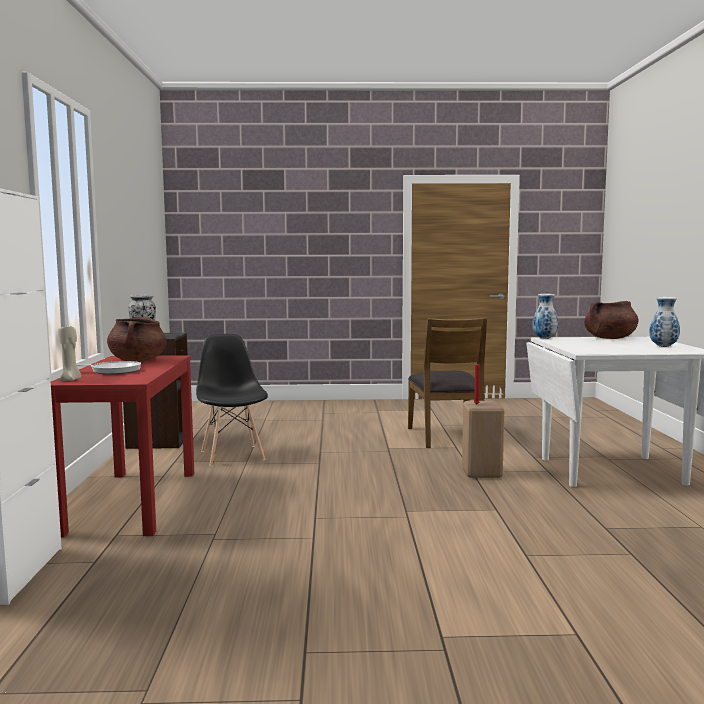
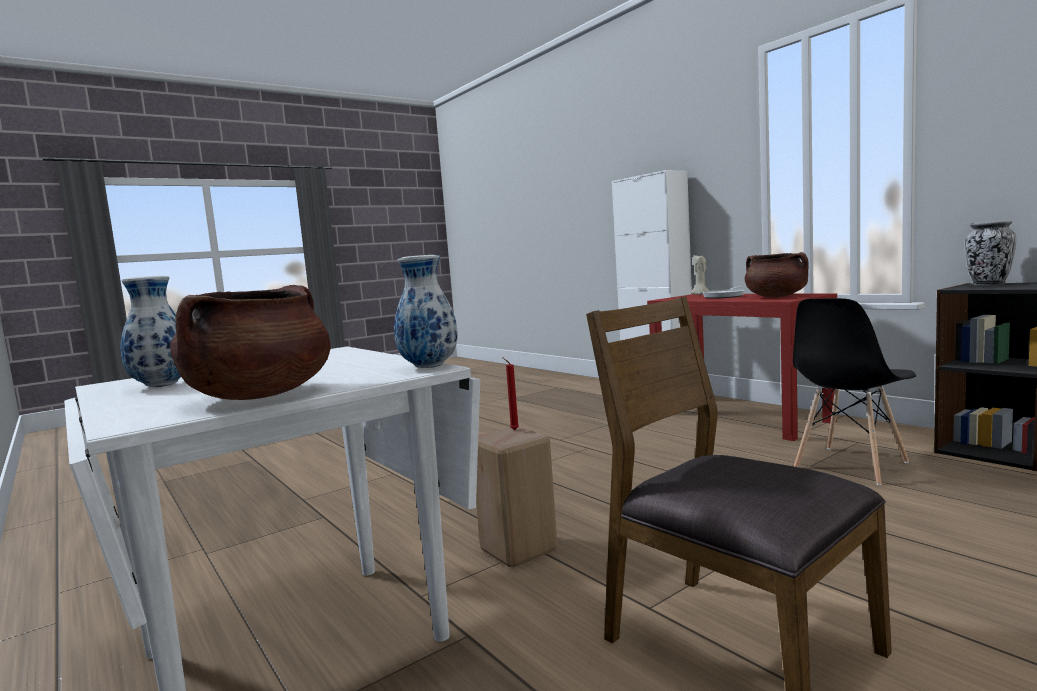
camera: 145 degrees right, 0 degrees up
(232, 455) = (850, 465): black chair -> black chair turned 105 degrees clockwise

